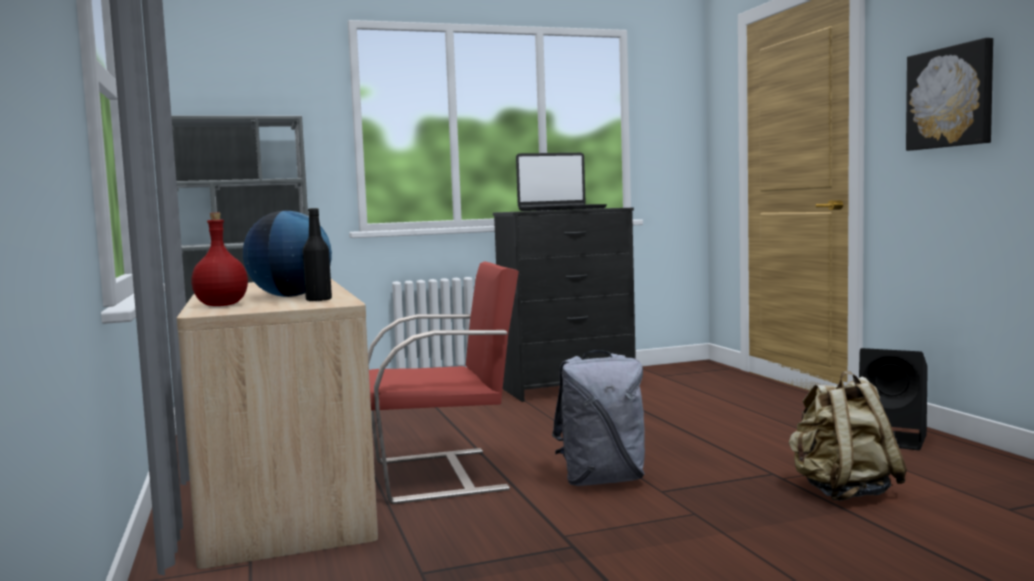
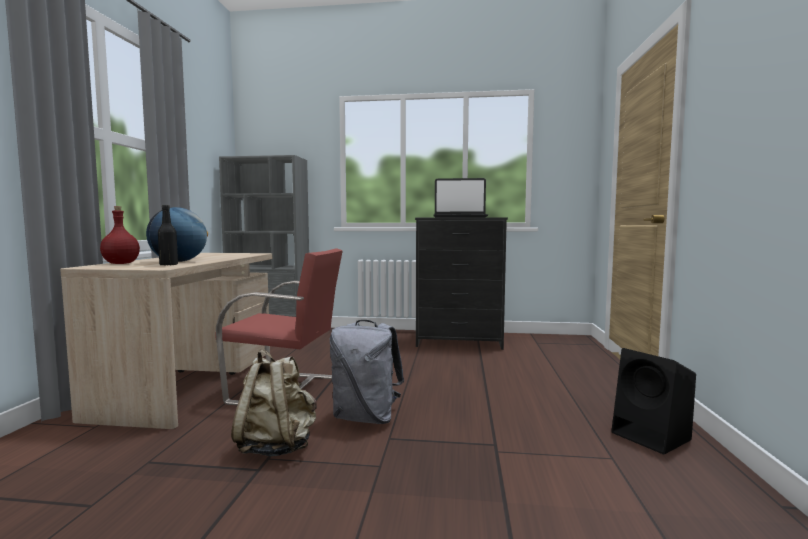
camera: 25 degrees right, 0 degrees up
(843, 492) = (527, 480): beige backpack -> beige backpack (277, 446)
(951, 97) = (741, 112): picture -> none

